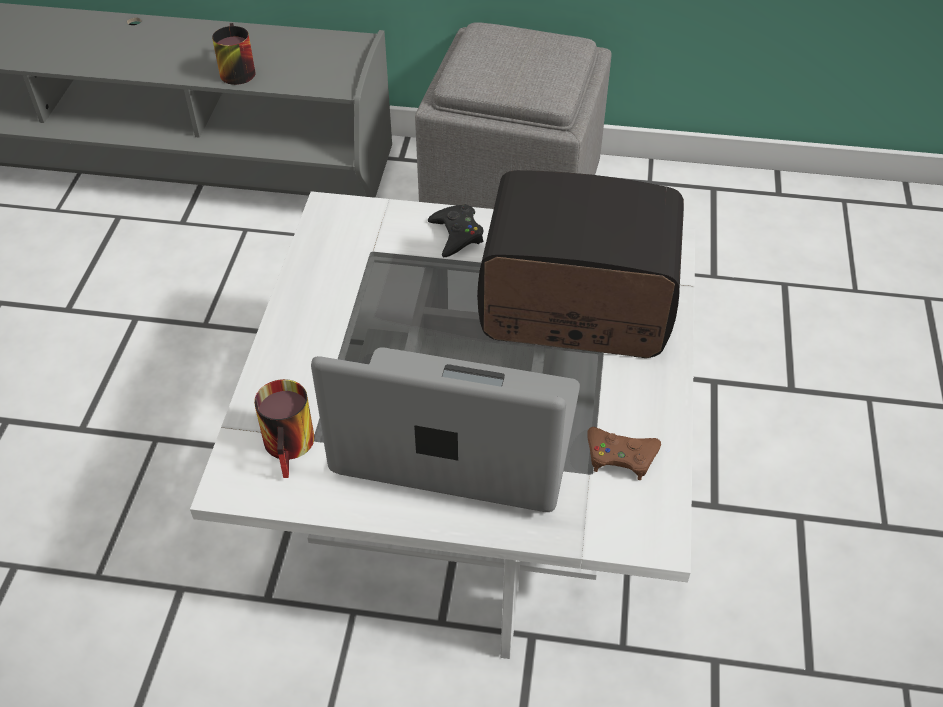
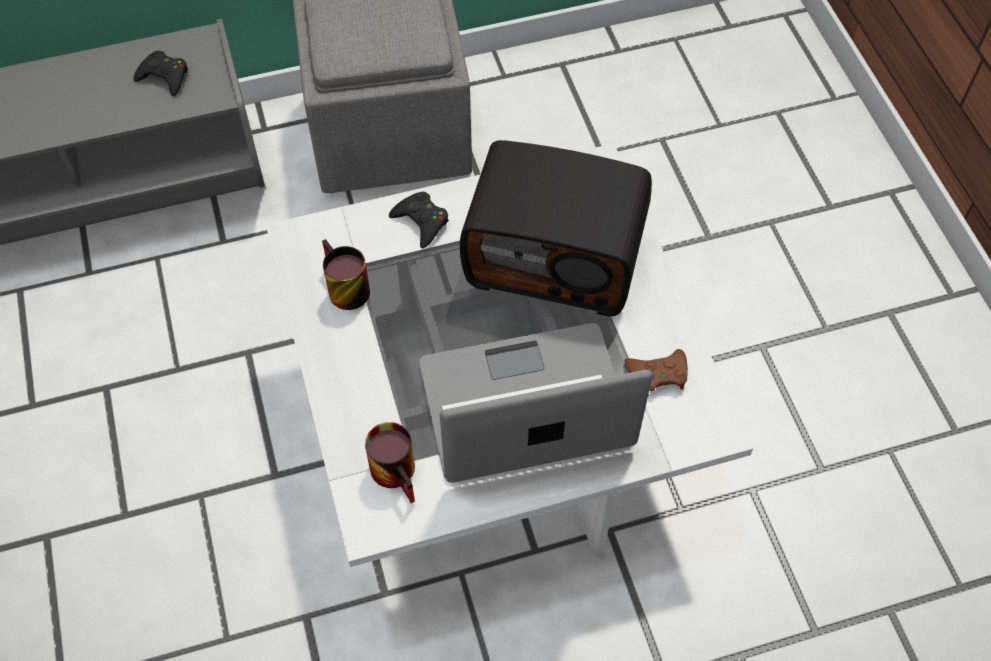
camera: 25 degrees left, 10 degrees up
(234, 70) = (98, 112): mug -> mug (342, 289)
(307, 60) = (164, 77): none -> black game controller
(575, 307) = (556, 255): radio -> radio turned 150 degrees counterclockwise

